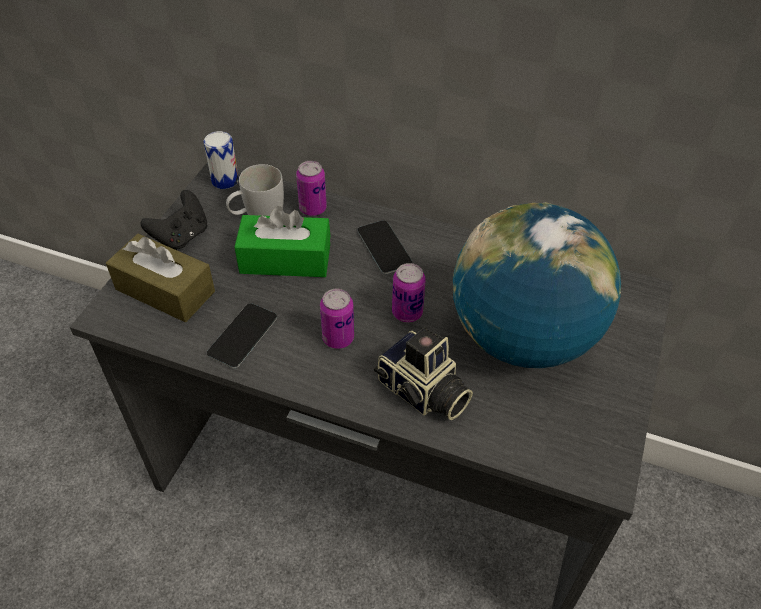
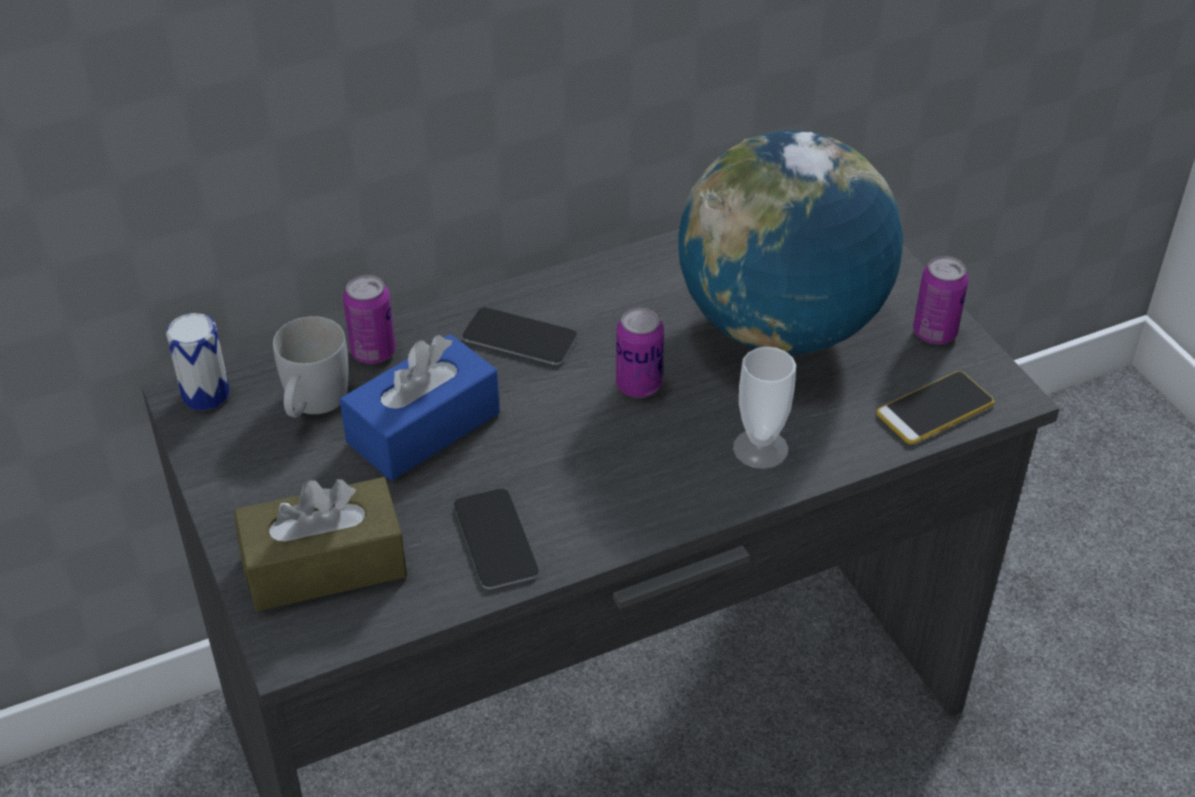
camera: 45 degrees left, 5 degrees down
(181, 236) = (250, 495): black game controller -> none
(285, 259) = (423, 427): green tissue box -> blue tissue box
(338, 338) = (603, 462): can -> can (934, 333)
(422, 393) = (760, 448): camera -> cup
(550, 450) = (935, 409): none -> phone

